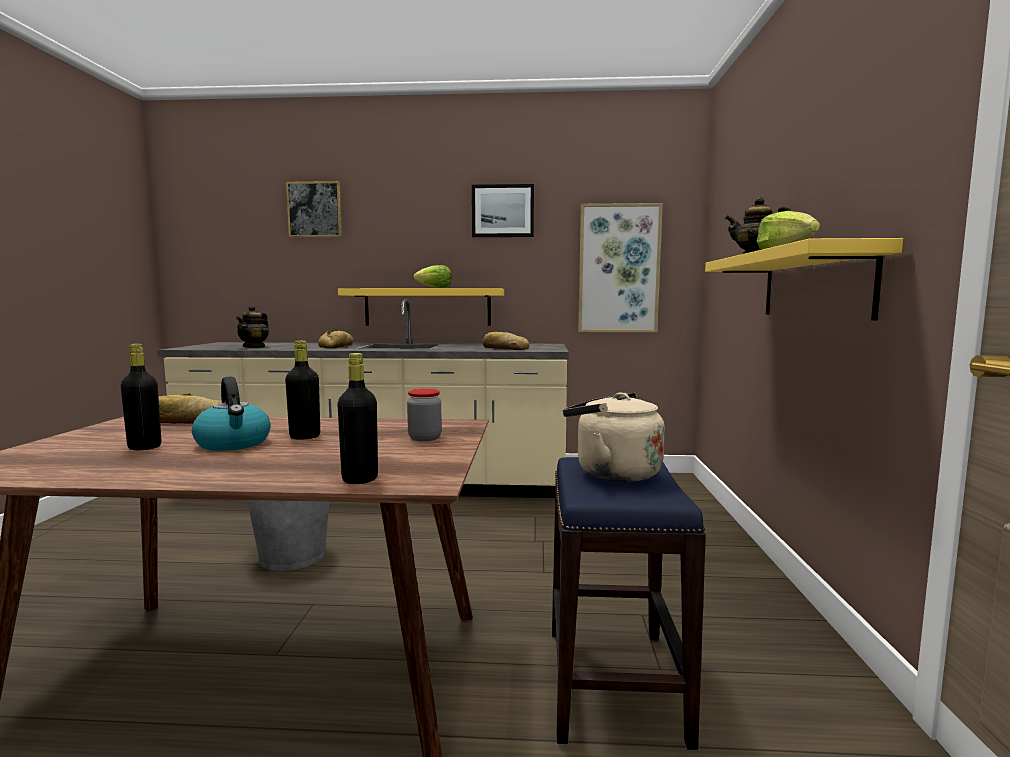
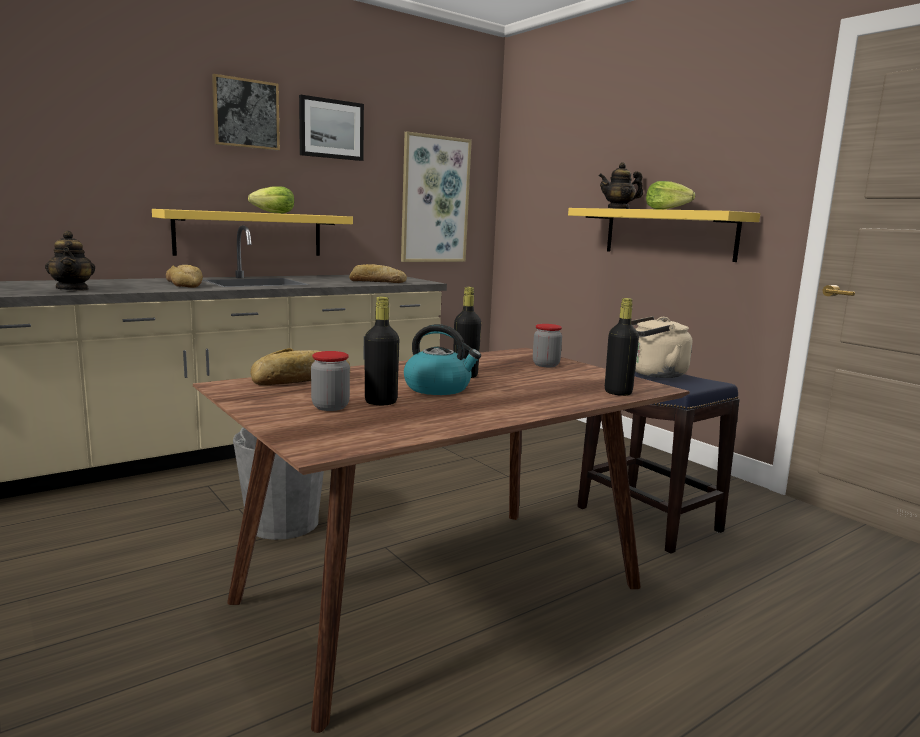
camera: 40 degrees left, 5 degrees up
(103, 444) = (330, 407): none -> jar
(315, 209) = (94, 96): picture -> picture (246, 113)

